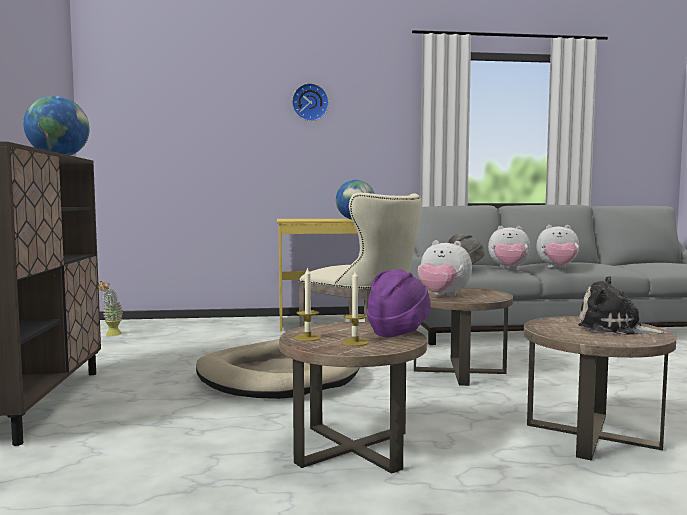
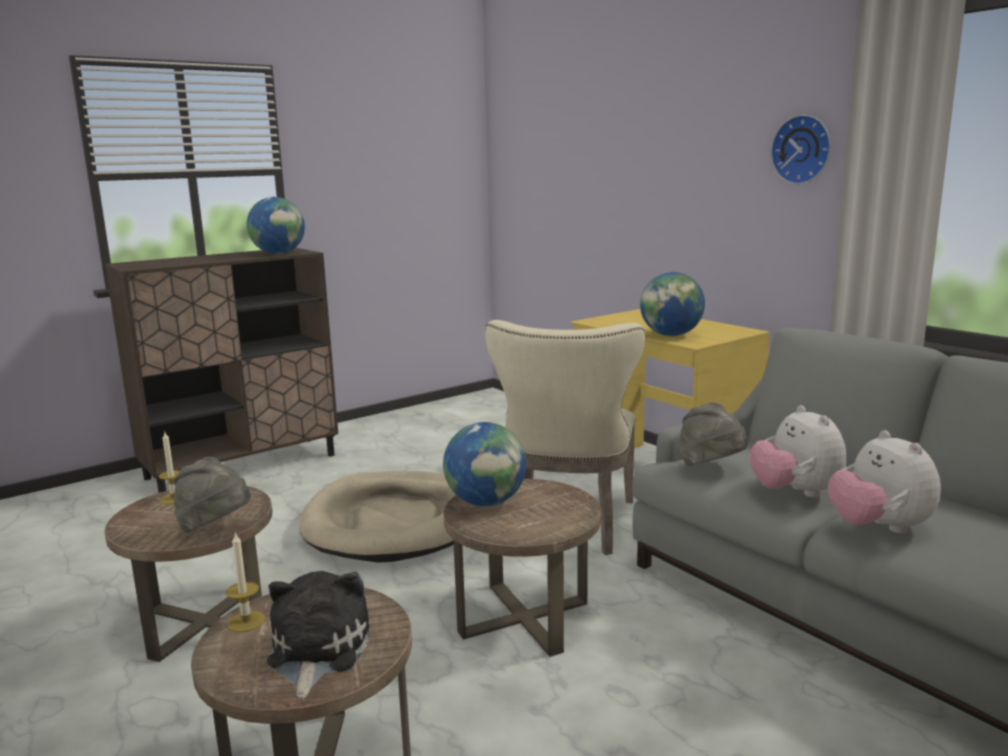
camera: 60 degrees right, 10 degrees up
(111, 335) = (454, 414): potted plant -> none
(310, 102) = (694, 131): wall clock -> wall clock (803, 149)
(355, 342) = (160, 520): candle -> candle (246, 621)
(398, 333) = (216, 528): purple hat -> grey hat
(442, 296) = (486, 502): plush toy -> globe

